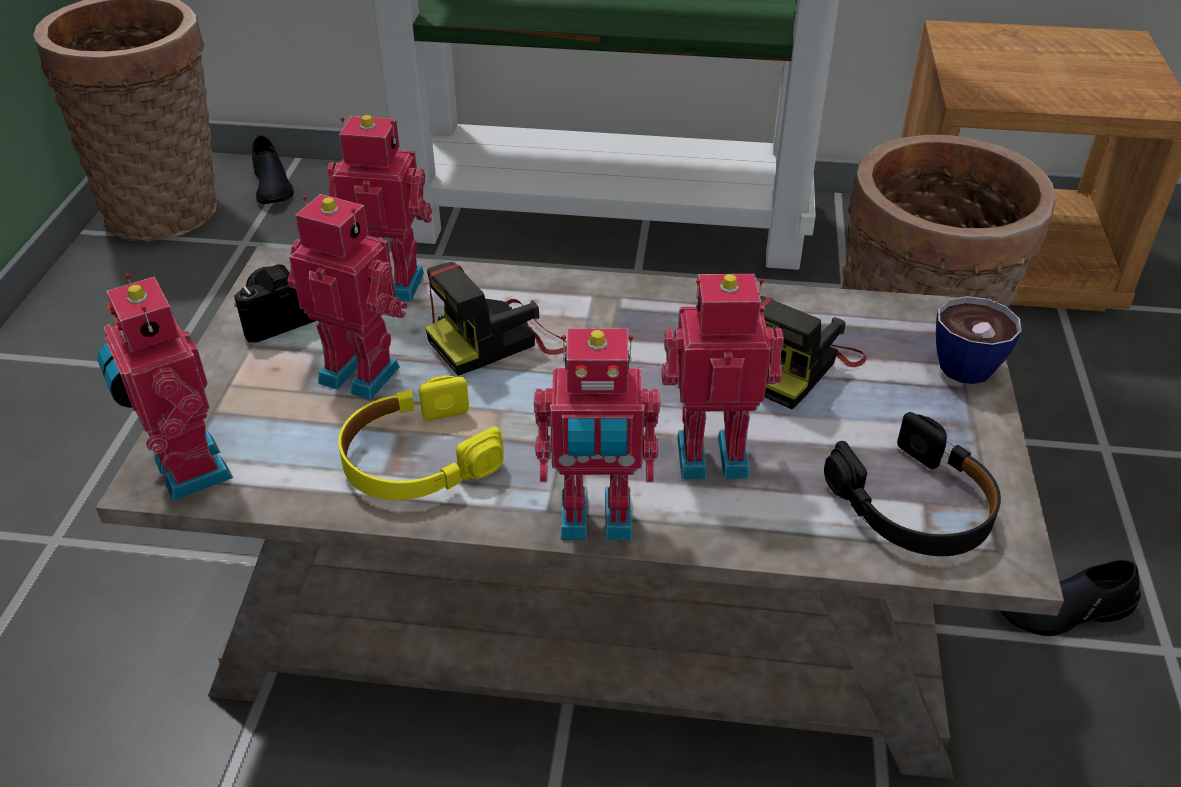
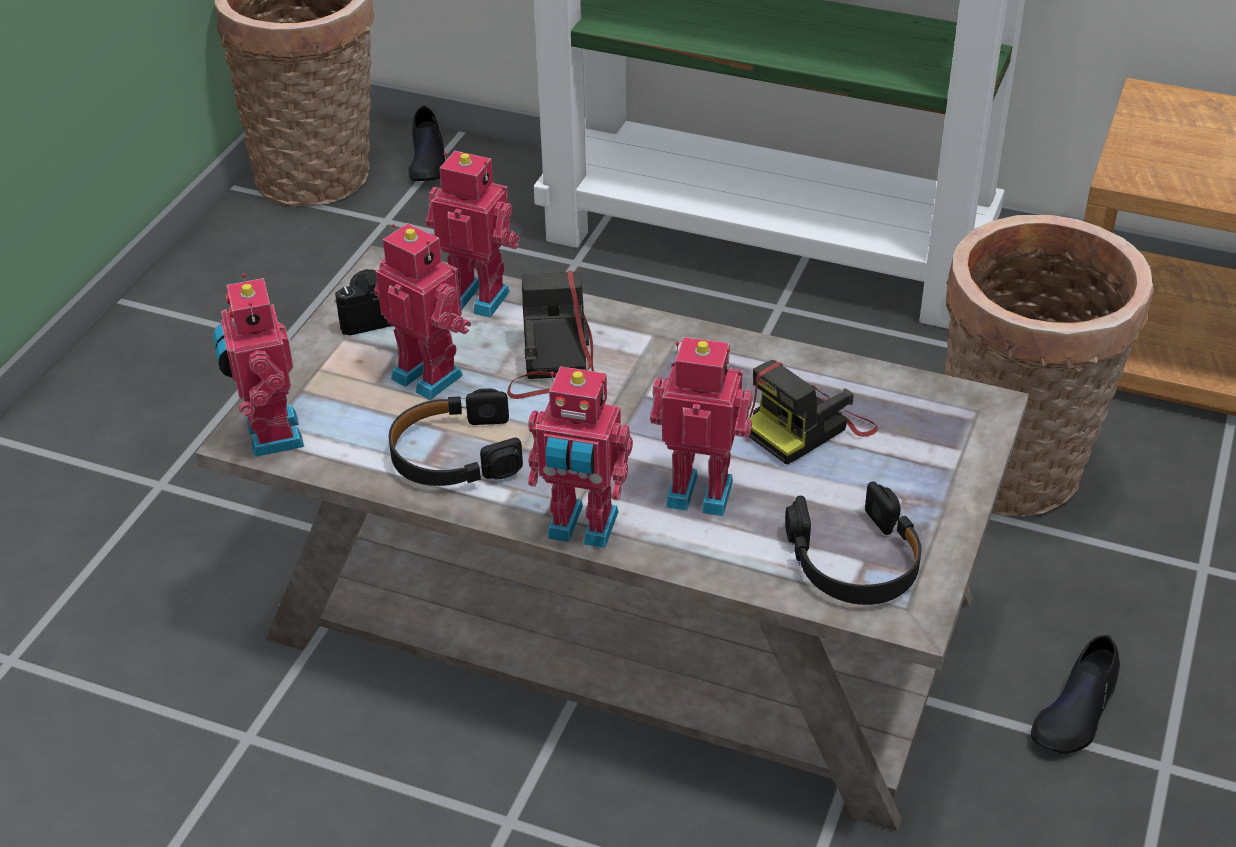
camera: 15 degrees right, 0 degrees up
(418, 458) = (454, 454): yellow headphones -> black headphones
(498, 341) = (554, 364): camera -> camera turned 105 degrees clockwise
(965, 360) = (969, 446): cup -> none
(1062, 610) = (1076, 711): black shoe -> black shoe turned 60 degrees counterclockwise

